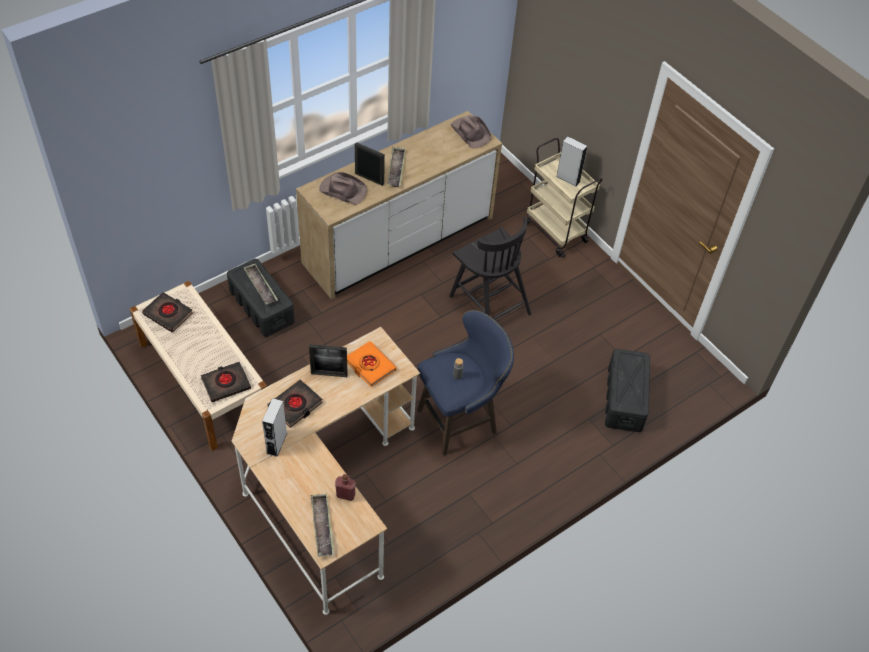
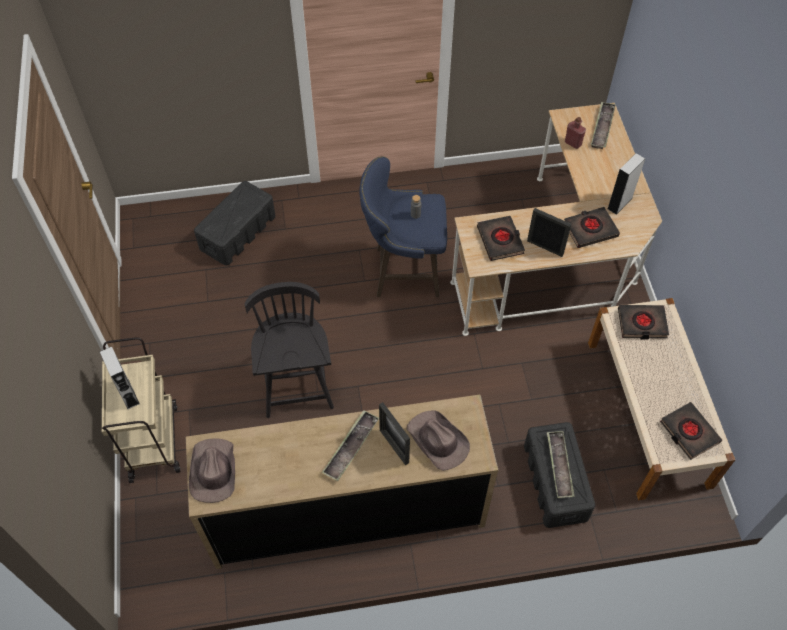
camera: 150 degrees left, 5 degrees up
(370, 366) = (500, 240): orange book -> black book

